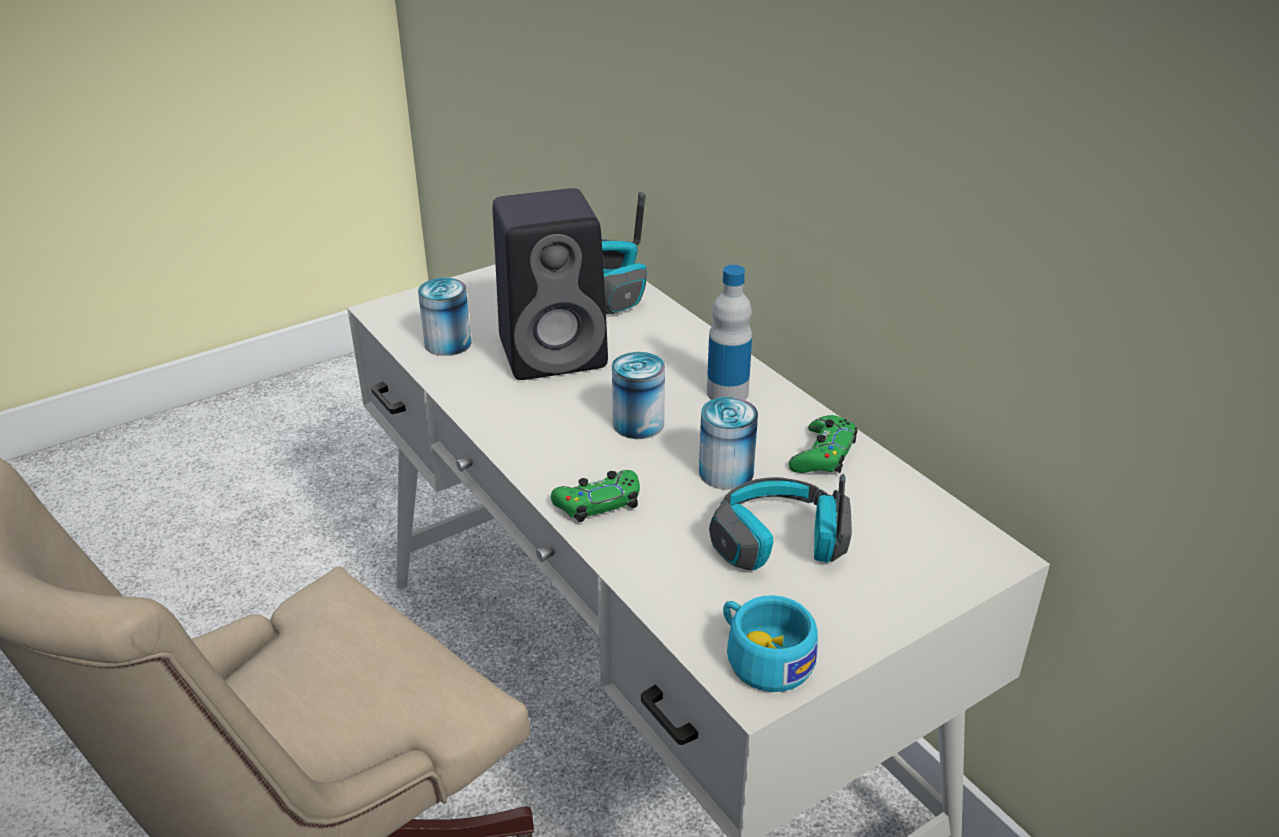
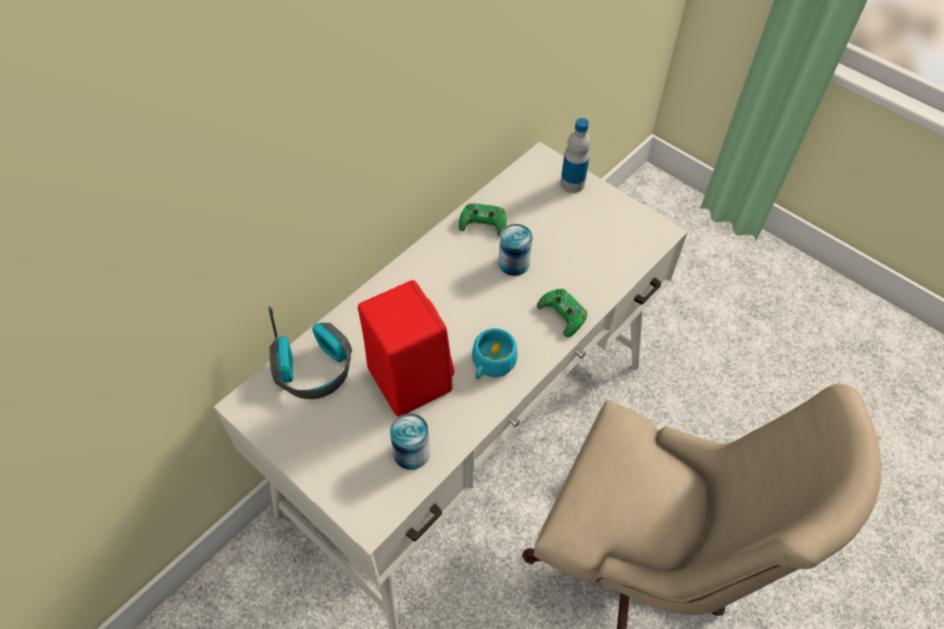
camera: 105 degrees left, 20 degrees up
(556, 352) = (407, 377): black speaker -> red speaker
(638, 423) = (480, 312): can -> none
(727, 393) = (432, 274): bottle -> bottle (572, 184)
(762, 657) = (643, 231): turquoise cup -> turquoise cup (491, 364)
(778, 543) = (564, 234): headphones -> none

